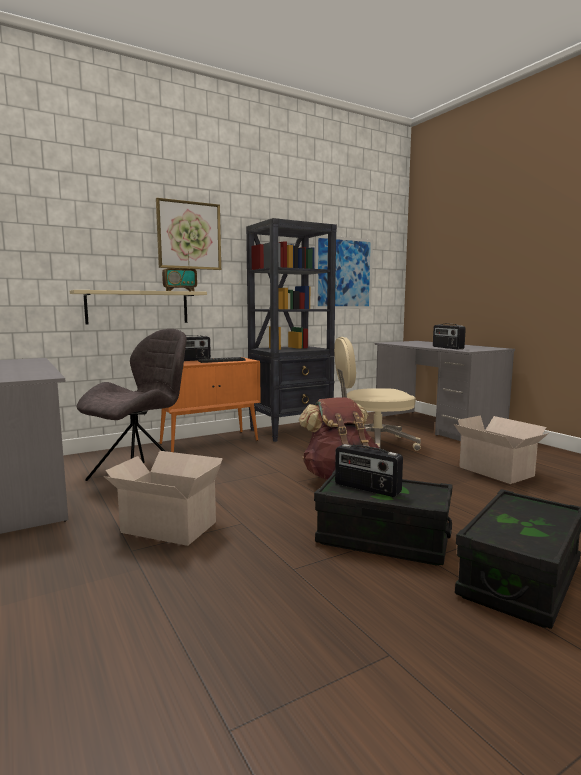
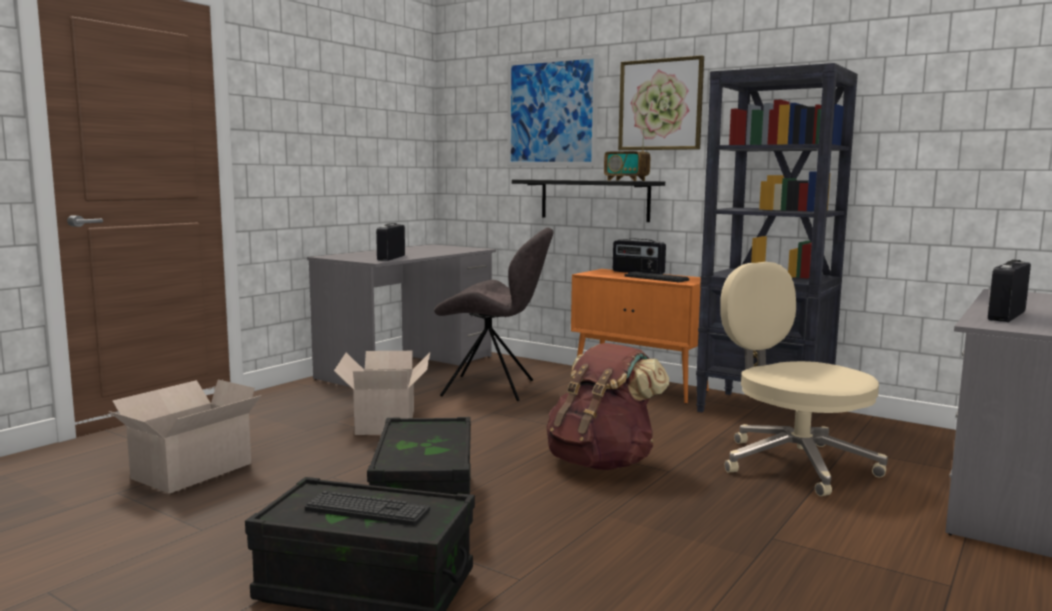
camera: 65 degrees right, 0 degrees up
(138, 307) = (594, 200): beige shelf -> black shelf
(343, 273) = (951, 144): picture -> picture (551, 112)
(367, 488) = (424, 436): radio -> radio (390, 258)
(497, 472) = (799, 568): cardboard box -> cardboard box (189, 472)
(523, 521) = (367, 510): none -> keyboard

